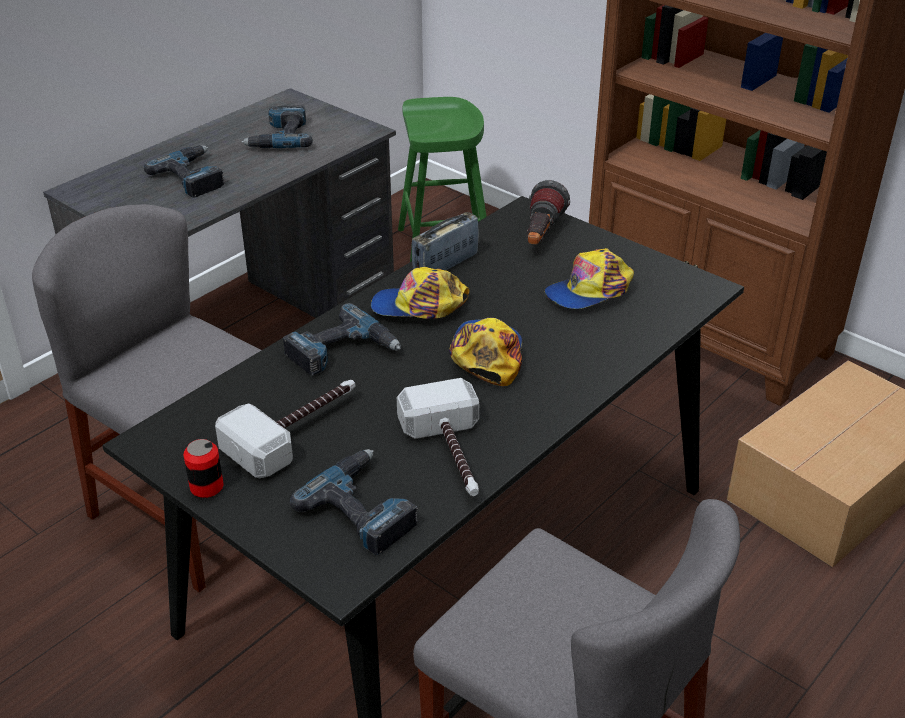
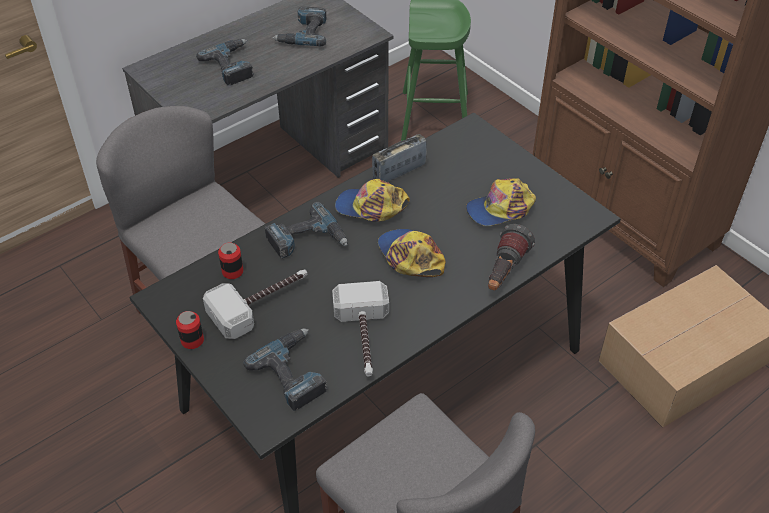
camera: 10 degrees right, 10 degrees up
(246, 398) = (232, 271): none -> can
(487, 355) = (410, 257): cap -> cap turned 45 degrees counterclockwise
(541, 236) = (478, 152): flashlight -> flashlight (504, 272)

